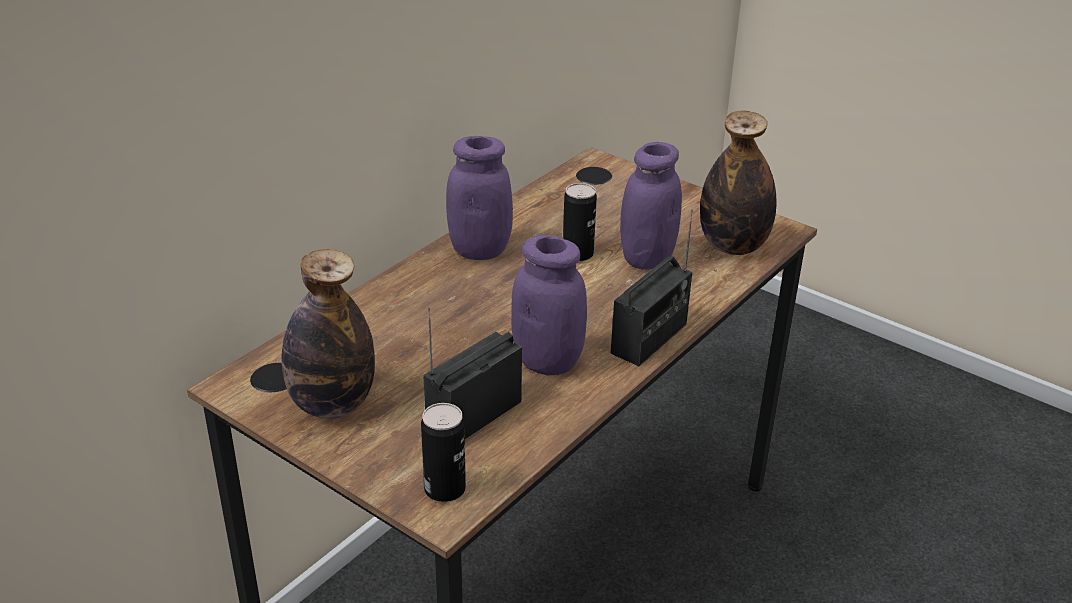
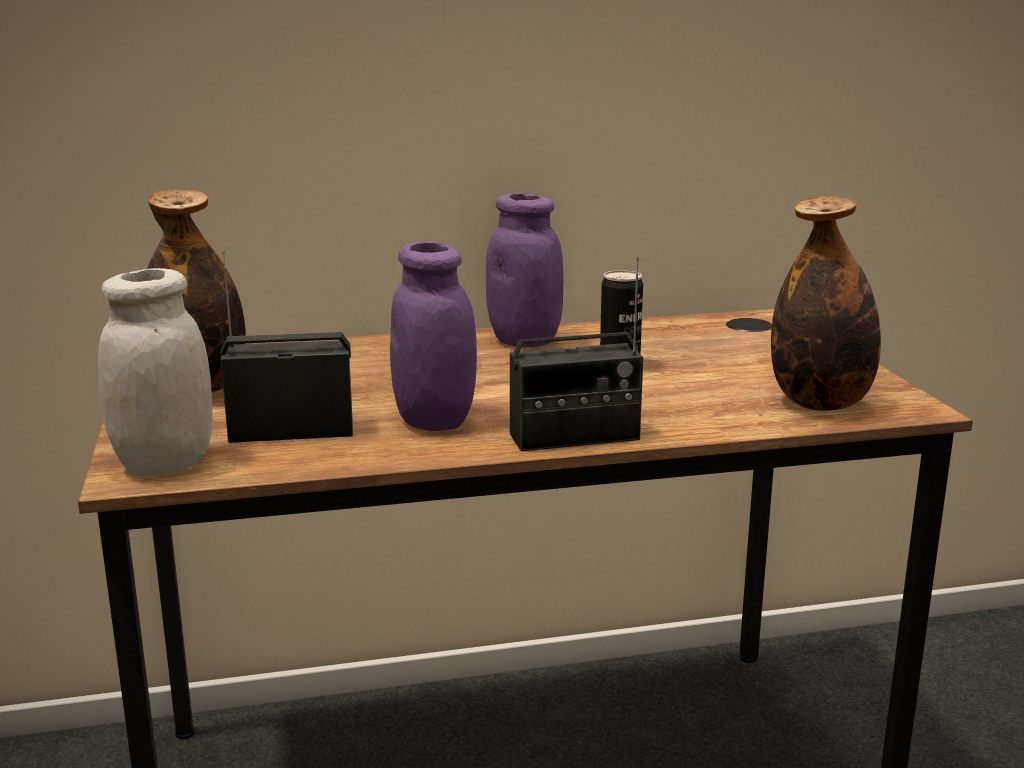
camera: 40 degrees right, 15 degrees down
(445, 489) = (165, 464): can -> white jar
(646, 258) = (692, 386): purple jar -> none

